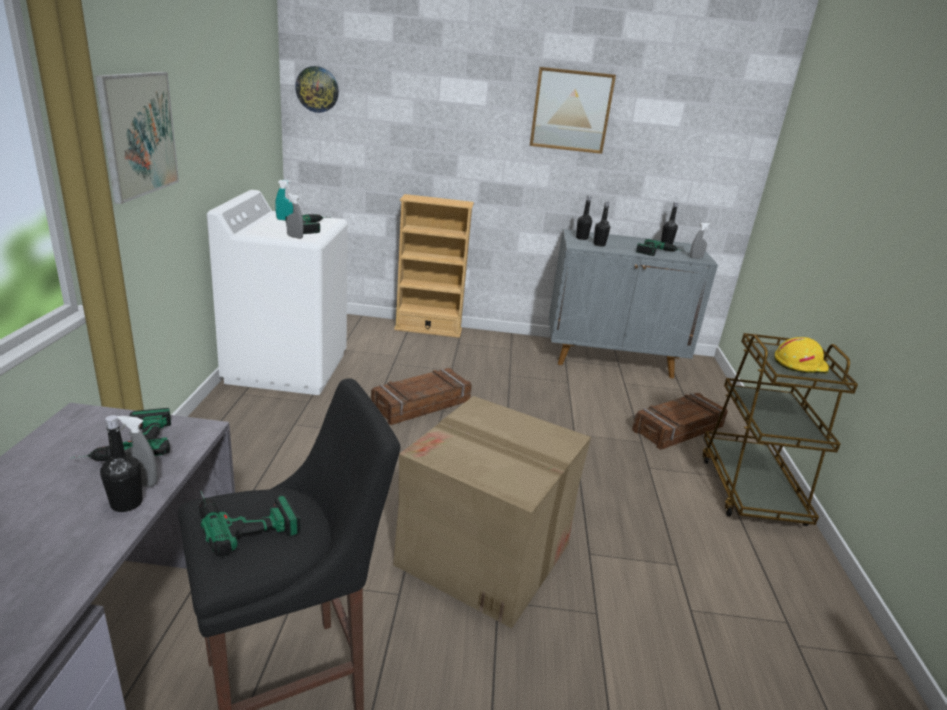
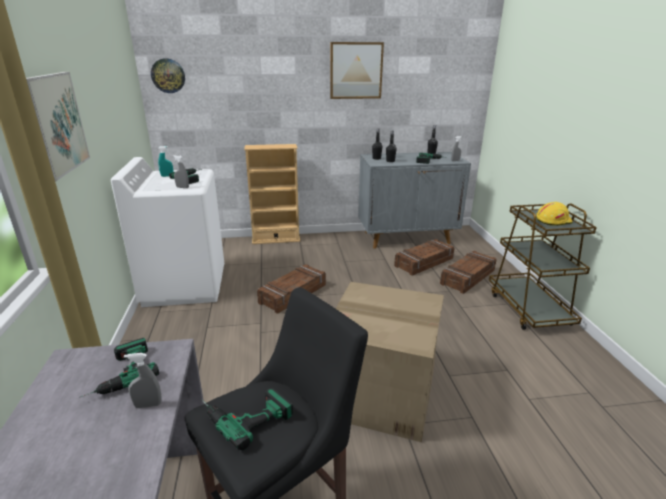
camera: 10 degrees left, 0 degrees up
(126, 503) = (144, 424): black bottle -> none
(622, 397) = (424, 262): none -> crate

